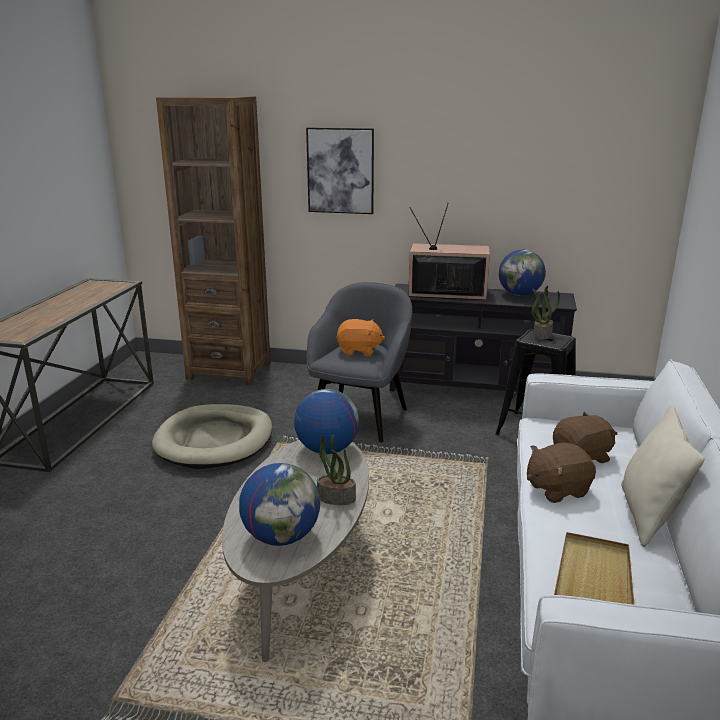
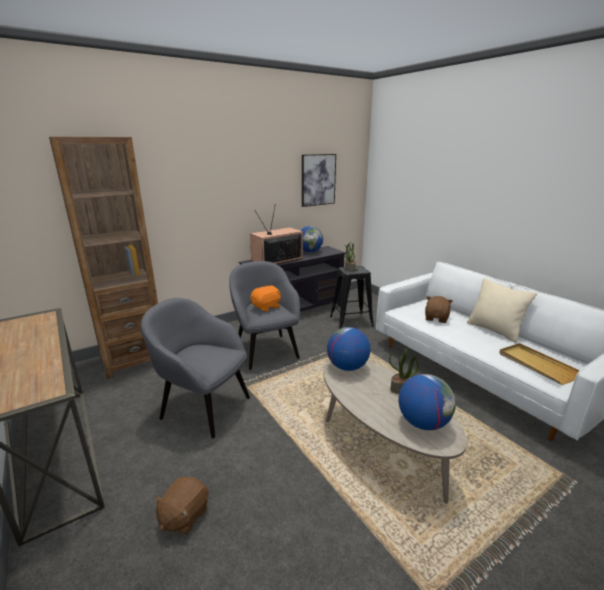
camera: 45 degrees left, 0 degrees up
(215, 440) = (204, 407): beige dog bed -> grey armchair
(340, 171) = (194, 191): picture -> picture (318, 180)
(556, 489) = (457, 335): brown plush toy -> brown plush toy (184, 516)

